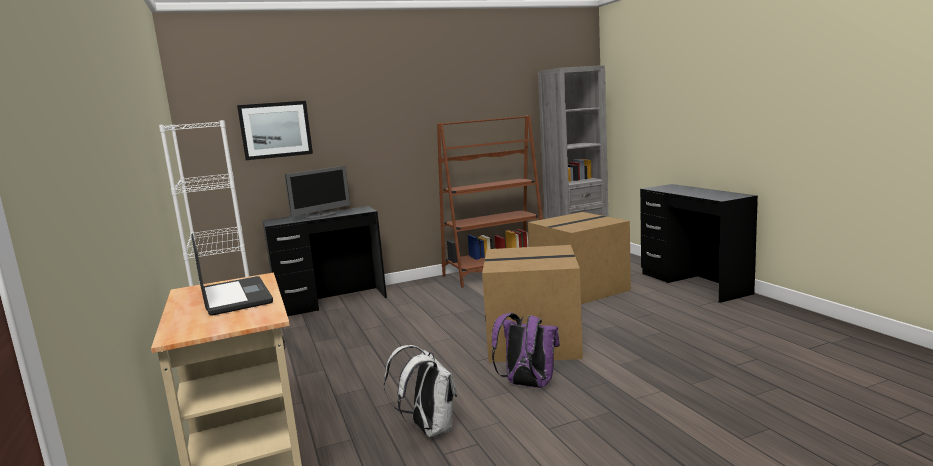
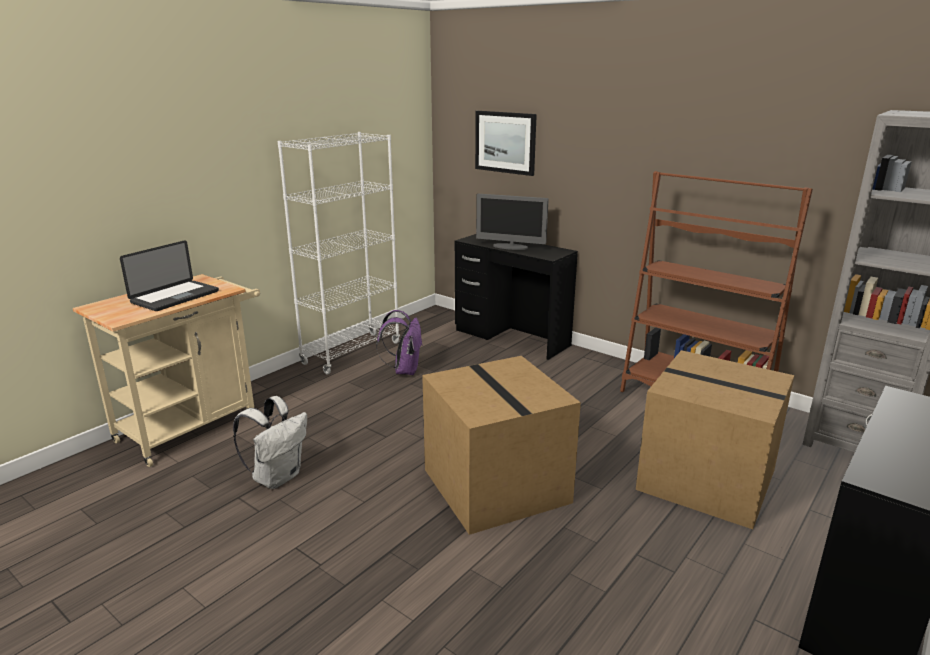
camera: 60 degrees right, 10 degrees up
(527, 384) = (384, 509): purple backpack -> purple backpack (404, 370)

